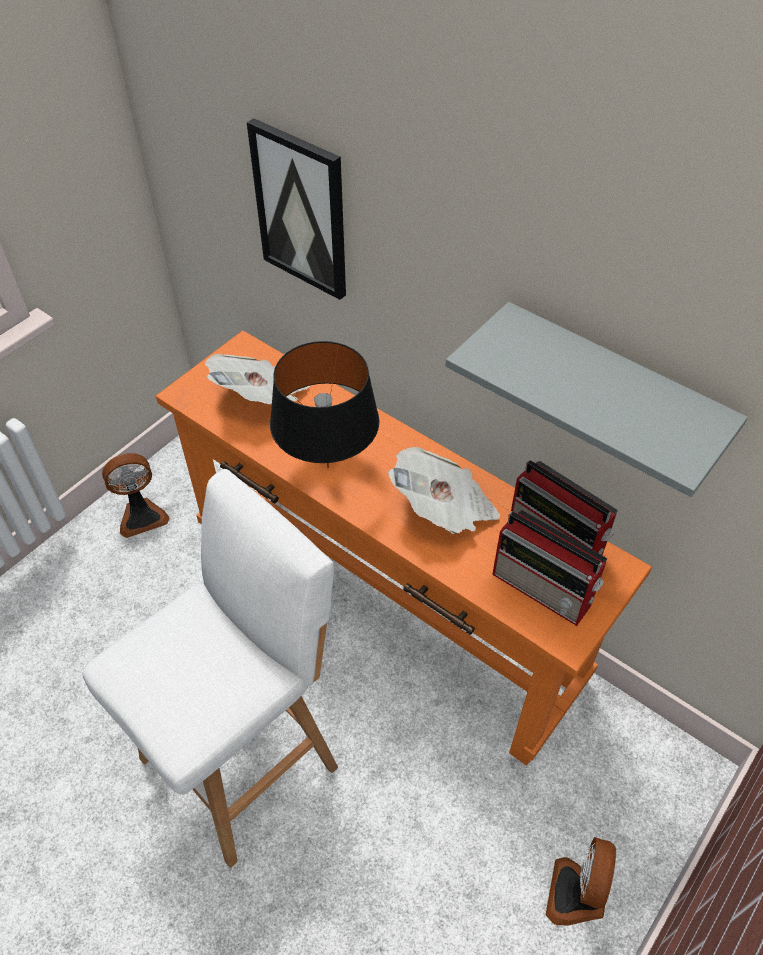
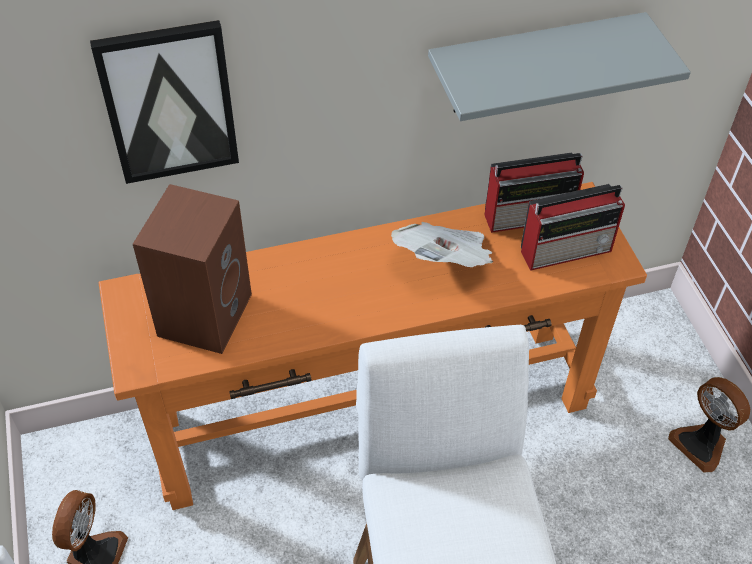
camera: 55 degrees left, 0 degrees up
(261, 397) = (204, 312): newspaper -> brown speaker
(327, 467) = (333, 310): black table lamp -> none

